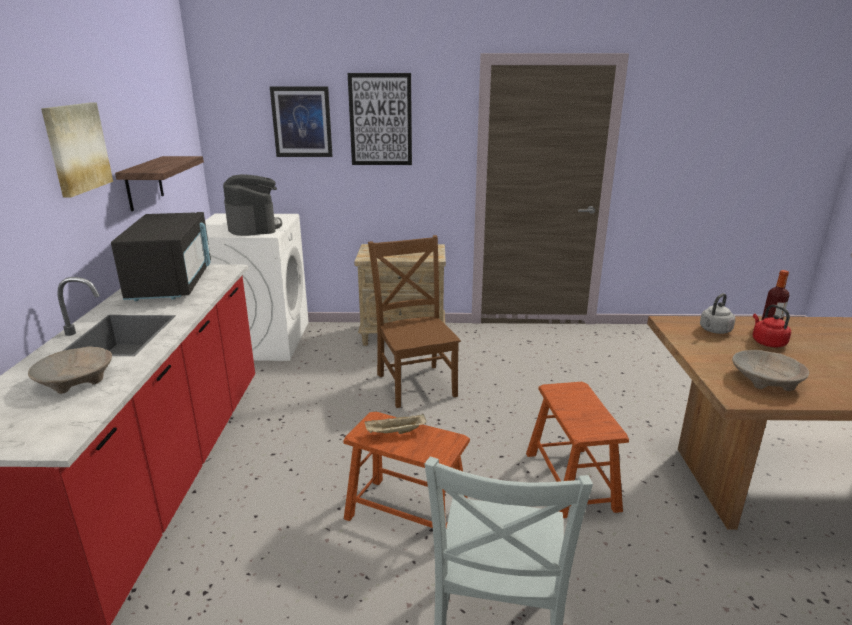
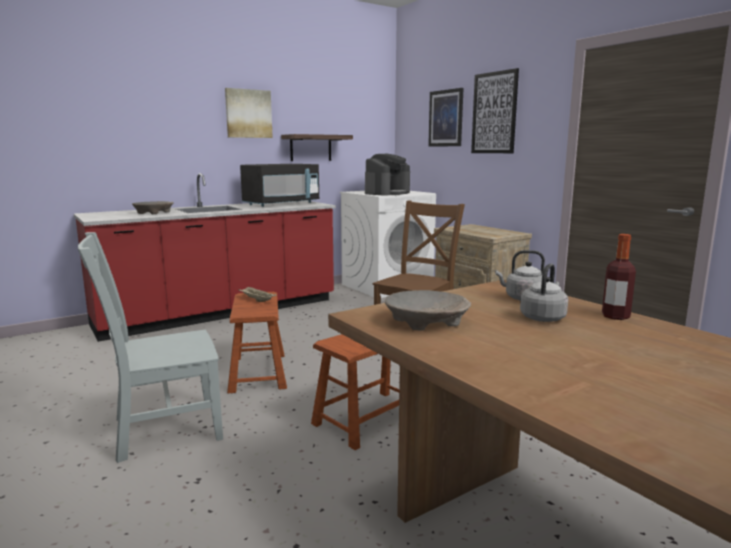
camera: 55 degrees right, 10 degrees down
(767, 342) = (543, 317): red kettle -> grey kettle

